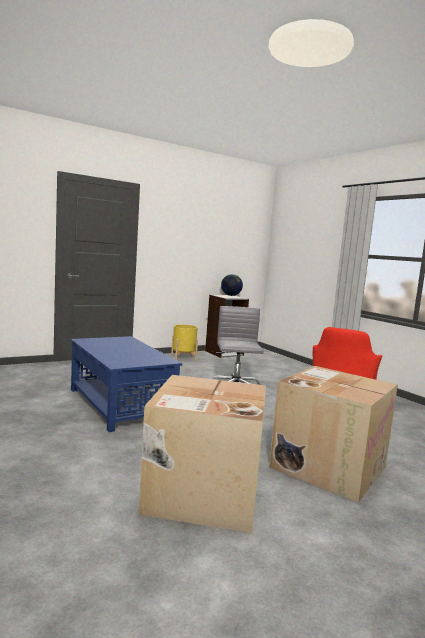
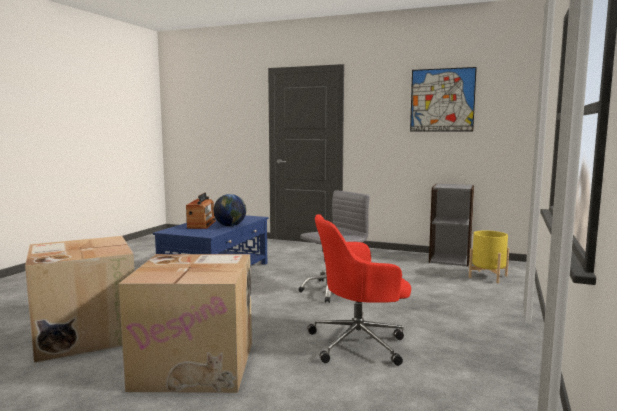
camera: 55 degrees right, 0 degrees up
(114, 352) = (201, 224): none -> radio
(183, 358) = (384, 255): yellow planter -> yellow planter (488, 276)
(214, 228) = (442, 100): none -> picture
(231, 295) = (463, 185): globe -> globe (230, 226)

